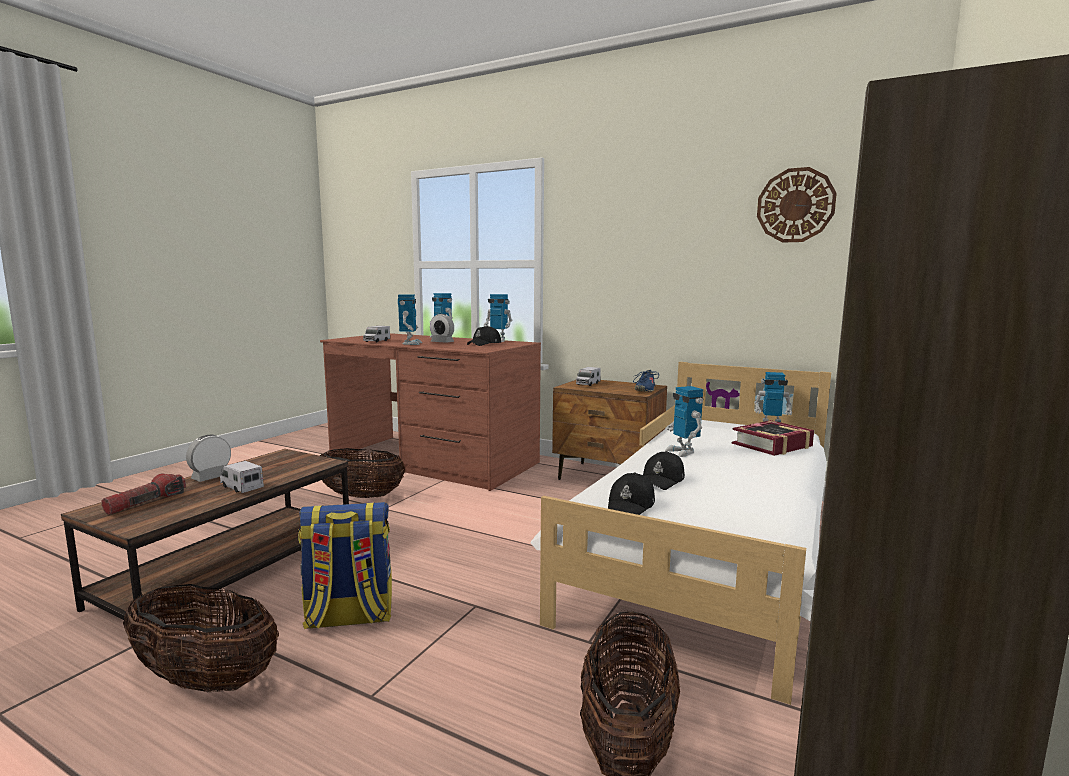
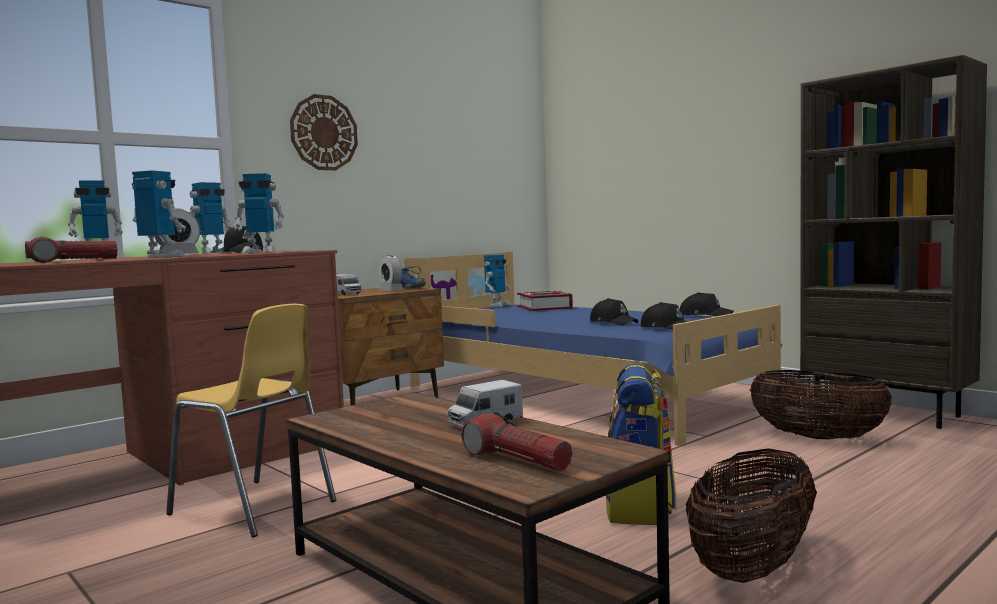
camera: 70 degrees left, 5 degrees down
(211, 477) = (409, 441): alarm clock -> alarm clock (391, 291)
(361, 496) = (254, 508): basket -> yellow chair
(376, 341) = (73, 261): toy truck -> flashlight
(683, 452) = (542, 317): toy robot -> toy robot (261, 252)
(712, 550) = (579, 395): white bed -> blue bed
(780, 520) = (704, 315): none -> black cap
(795, 205) = (473, 108): wall clock -> wall clock (324, 133)

